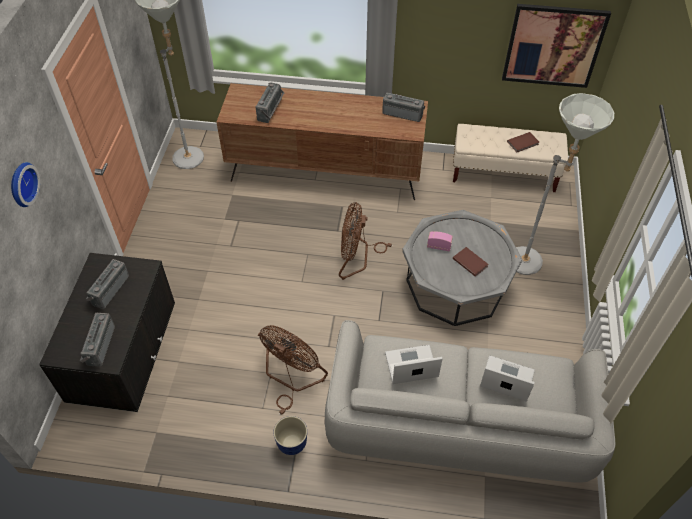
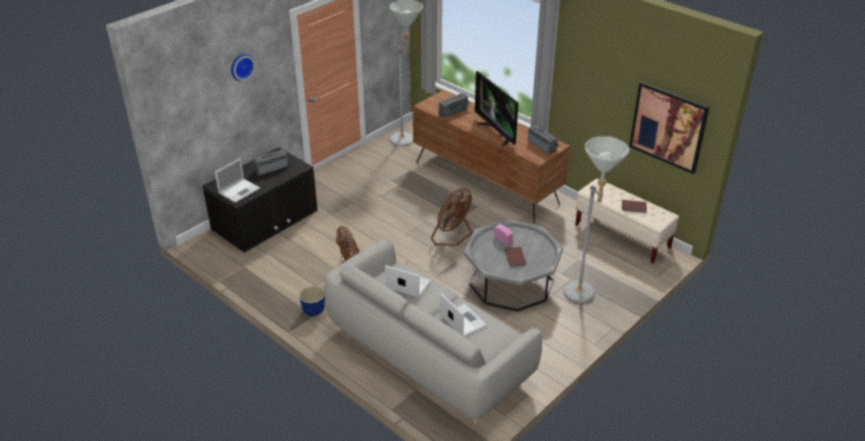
camera: 35 degrees right, 15 degrees down
(98, 345) = (239, 190): radio -> laptop
(342, 117) = (497, 133): none -> television

